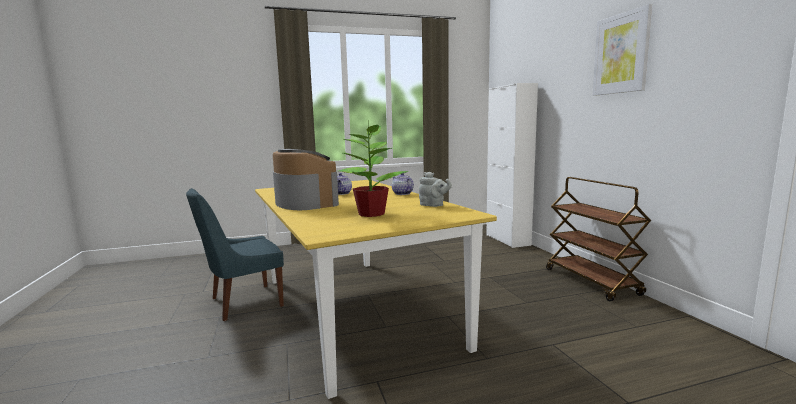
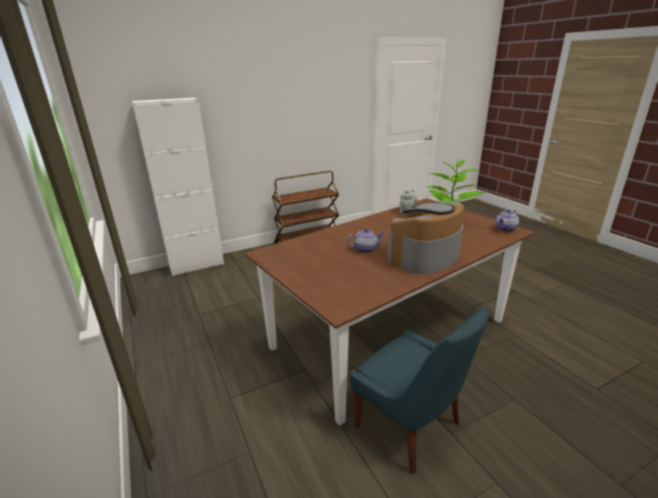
camera: 100 degrees left, 15 degrees up
(353, 310) = (390, 334): yellow dining table -> brown dining table
(402, 194) = (360, 224): teapot -> teapot (505, 229)
(621, 54) = (288, 81): picture -> none

